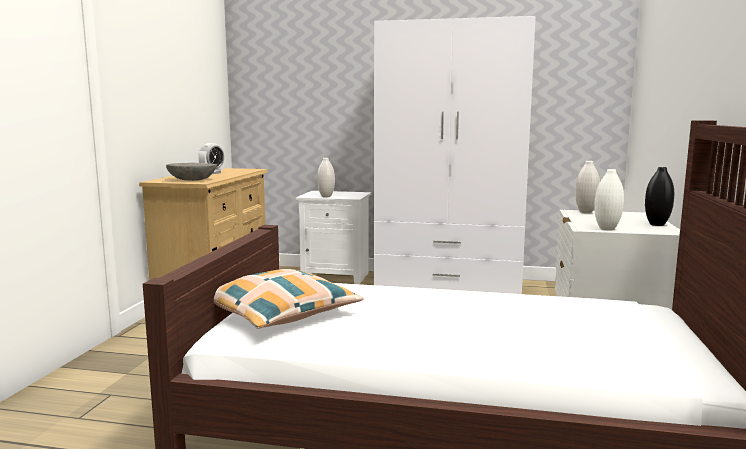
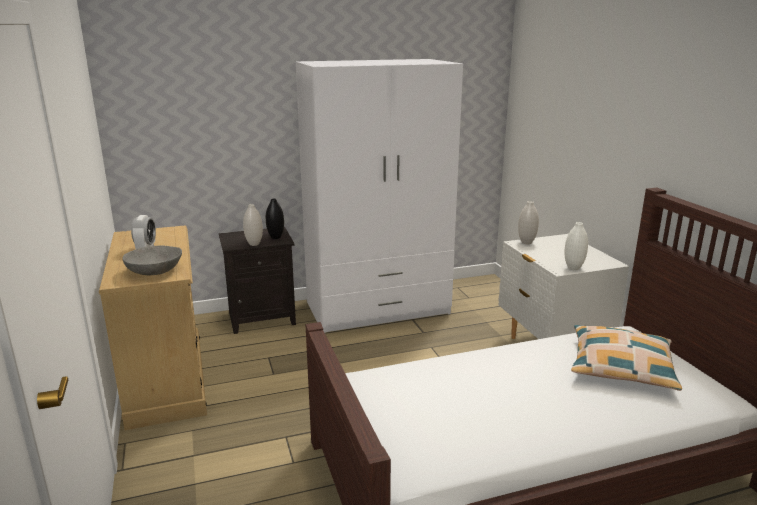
camera: 30 degrees left, 10 degrees up
(279, 313) = (406, 425): pillow -> pillow (621, 367)
(337, 276) = (262, 318): white nightstand -> black nightstand
(657, 224) = (593, 253): black vase -> black vase (276, 237)

